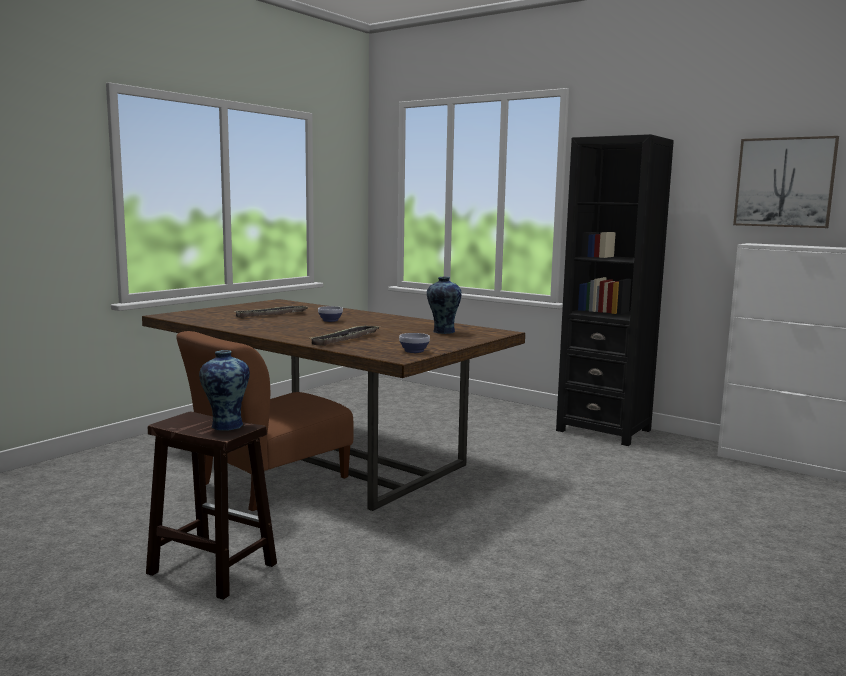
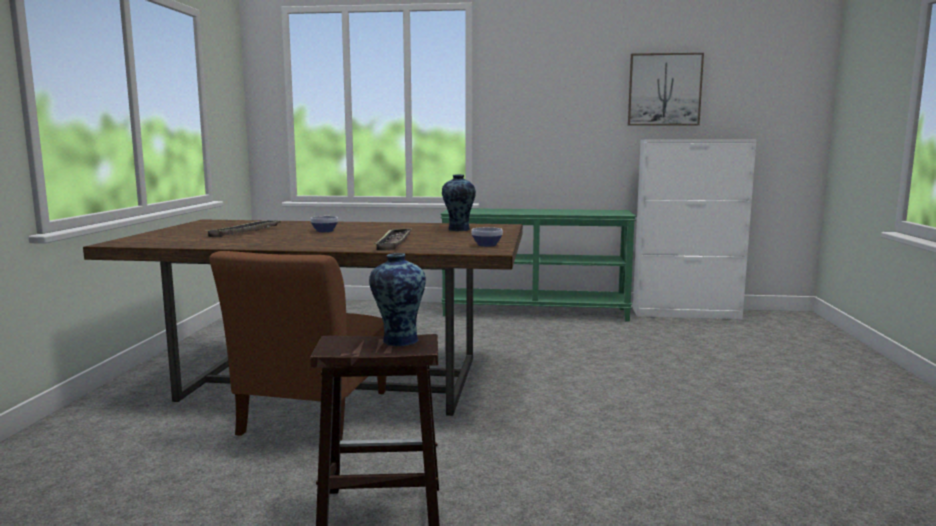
camera: 30 degrees left, 0 degrees up
(603, 430) = (535, 312): black bookcase -> green console table

